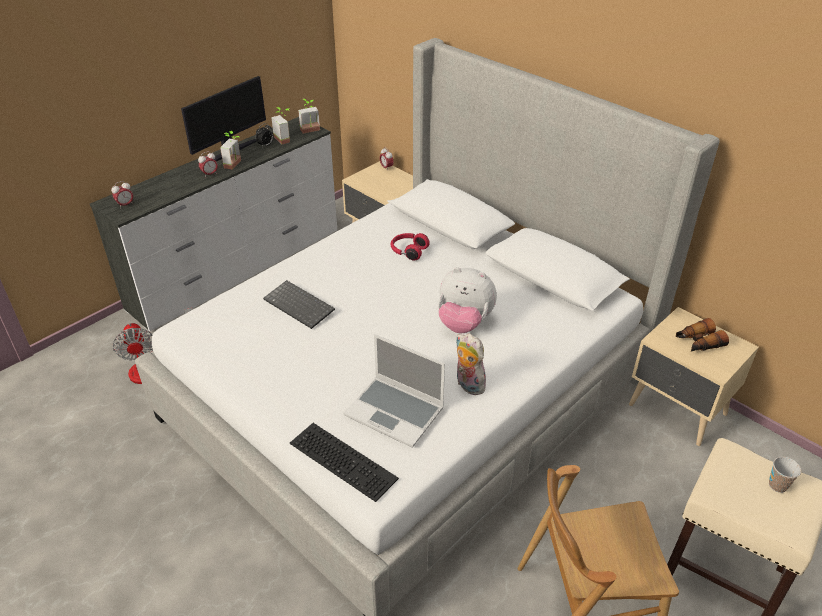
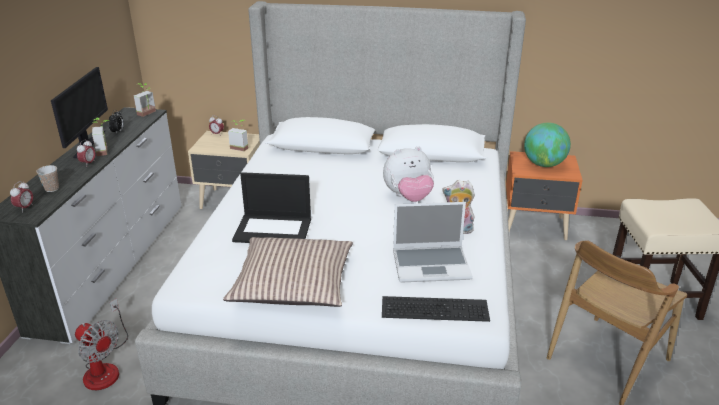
camera: 35 degrees left, 10 degrees down
(259, 370) = (293, 283): none -> pillow
(285, 138) = (131, 123): potted plant -> potted plant (241, 147)
(300, 305) = (274, 229): keyboard -> laptop
(408, 251) = (313, 170): red headphones -> none
(677, 411) = (535, 227): beige nightstand -> orange nightstand
(698, 342) = (543, 164): binoculars -> globe
(777, 485) = (678, 209): cup -> cup (52, 189)

